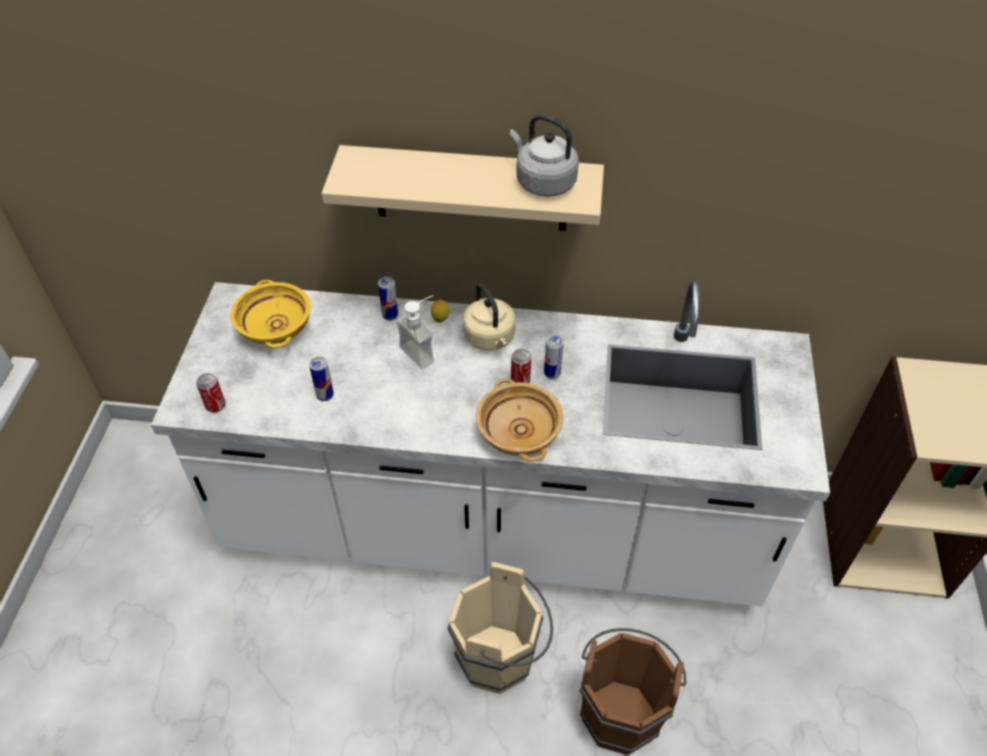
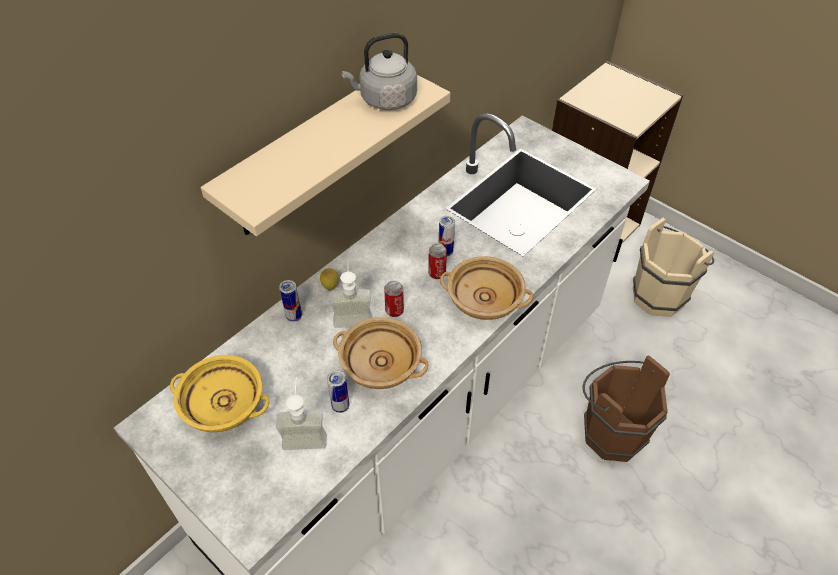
camera: 55 degrees left, 0 degrees up
(215, 405) = (275, 499): can -> can (394, 310)
(284, 389) = (305, 433): none -> soap dispenser
(385, 398) = (380, 365): none -> beige bowl
(490, 338) = (379, 267): beige kettle -> none
(501, 659) = (527, 482): beige bucket -> beige bucket (661, 294)

